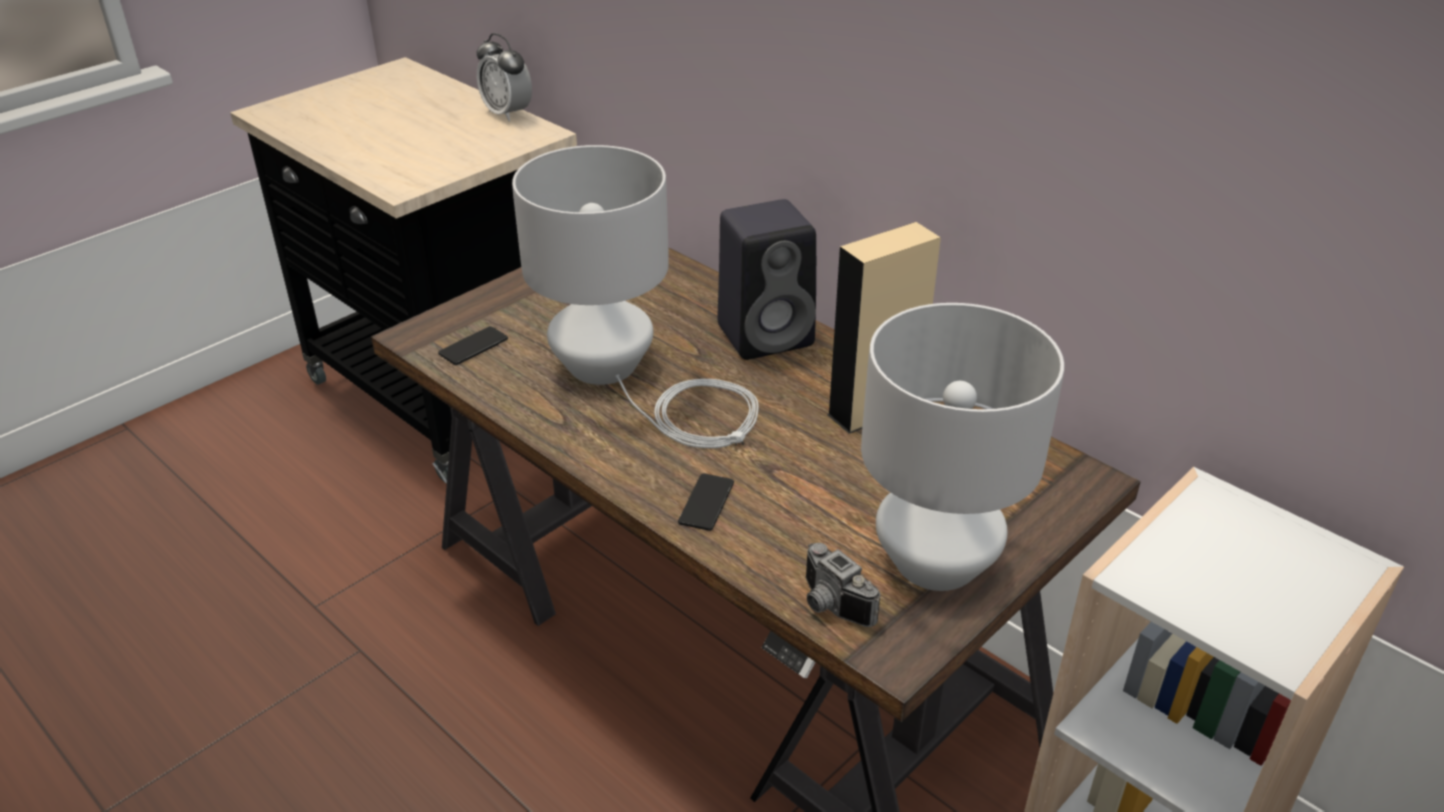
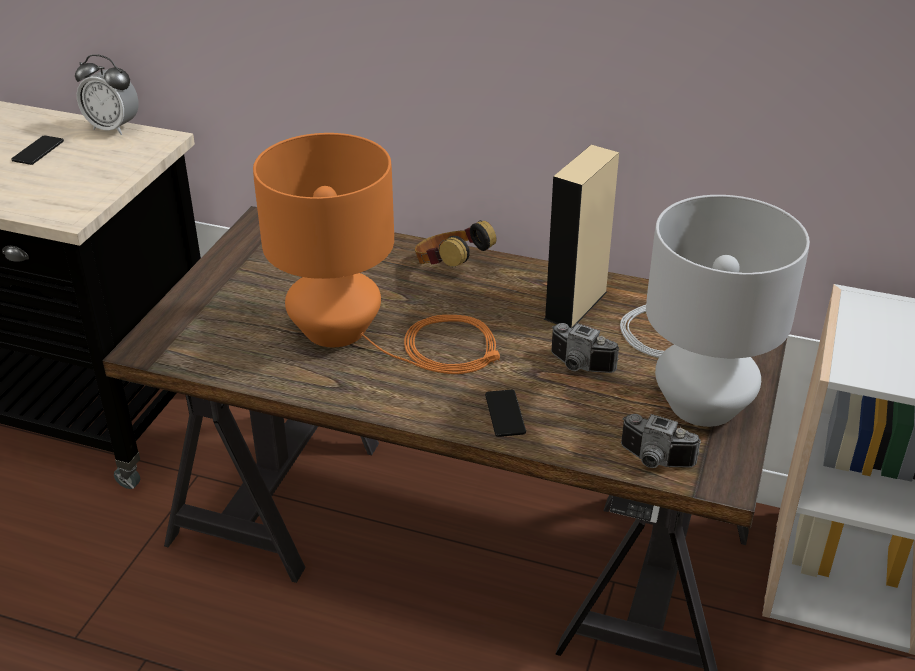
camera: 25 degrees left, 0 degrees up
(473, 347) = (208, 344): phone -> phone (38, 151)
(641, 384) = (379, 335): white table lamp -> orange table lamp
(768, 334) = (451, 269): black speaker -> headphones
(825, 476) = (578, 366): none -> camera

